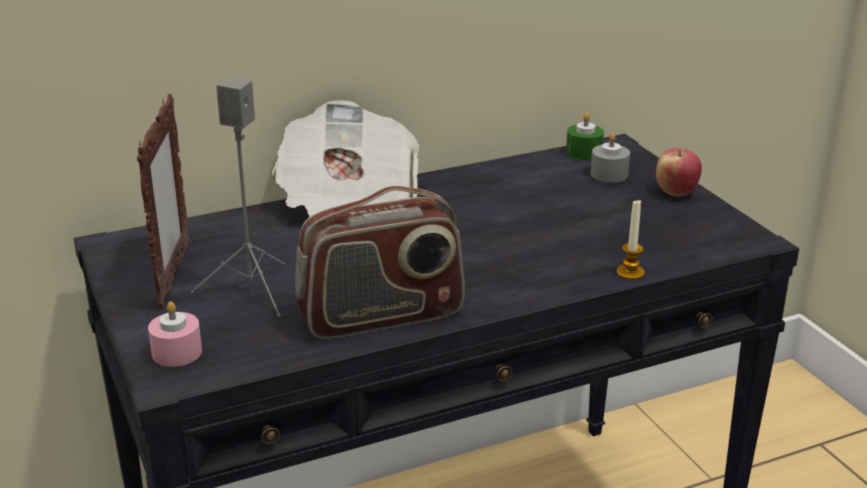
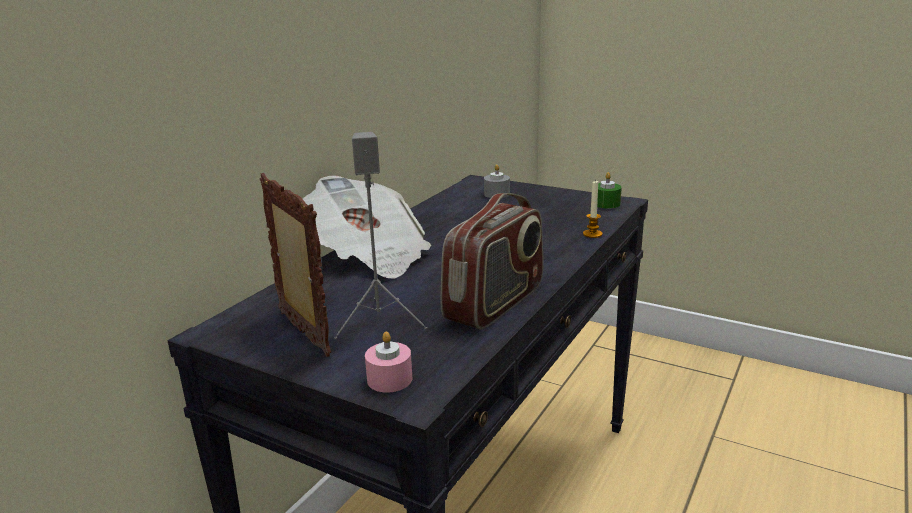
camera: 35 degrees left, 5 degrees down
(584, 153) = (464, 188): green candle -> green candle (606, 203)
(676, 192) = (546, 192): apple -> none

